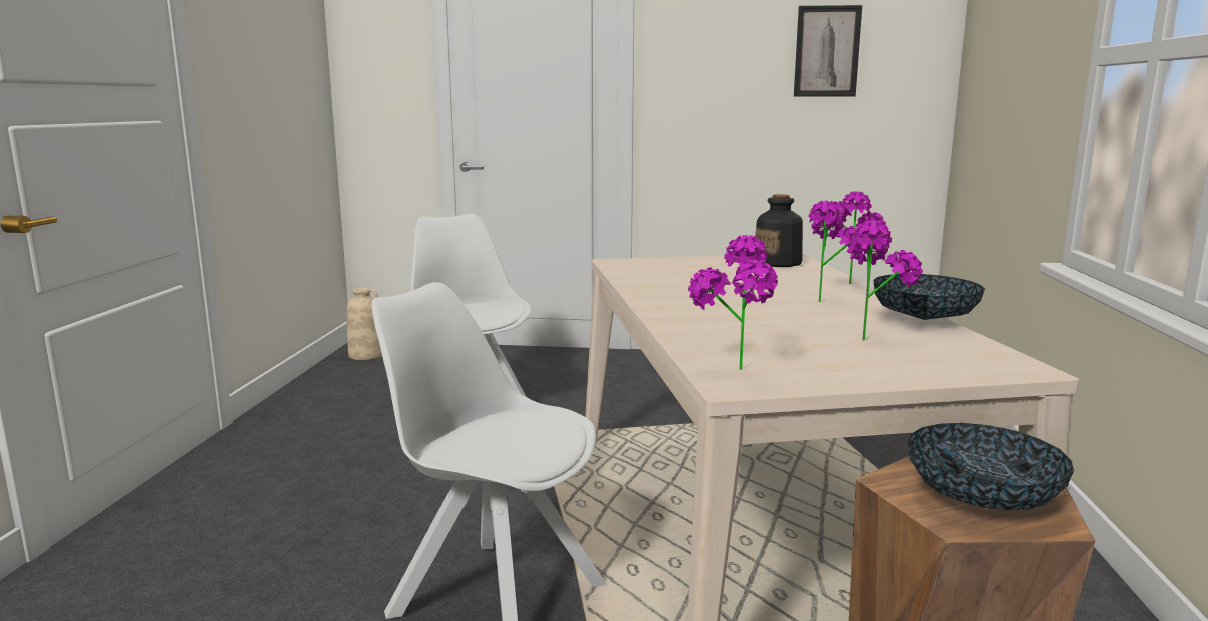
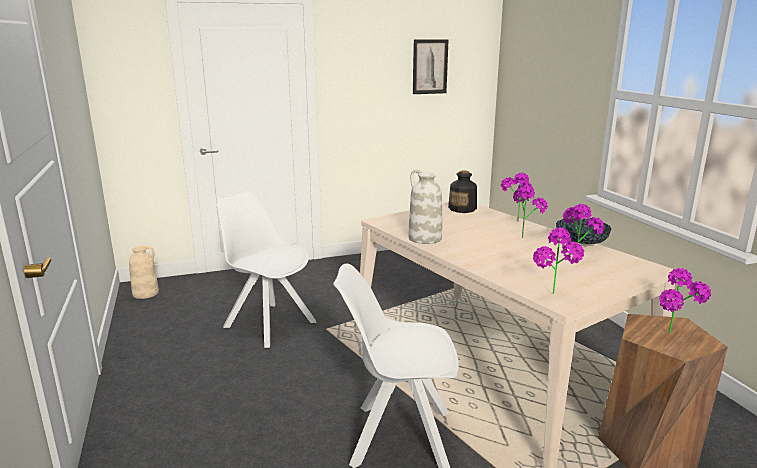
camera: 25 degrees left, 5 degrees up
(647, 285) = (424, 238): none -> white vase
(981, 499) = (675, 337): bowl -> potted plant

